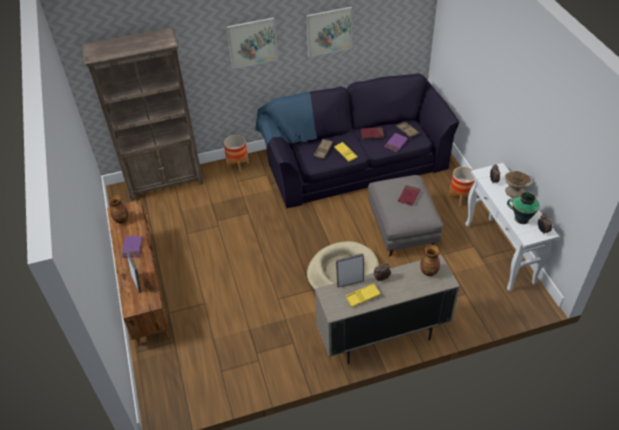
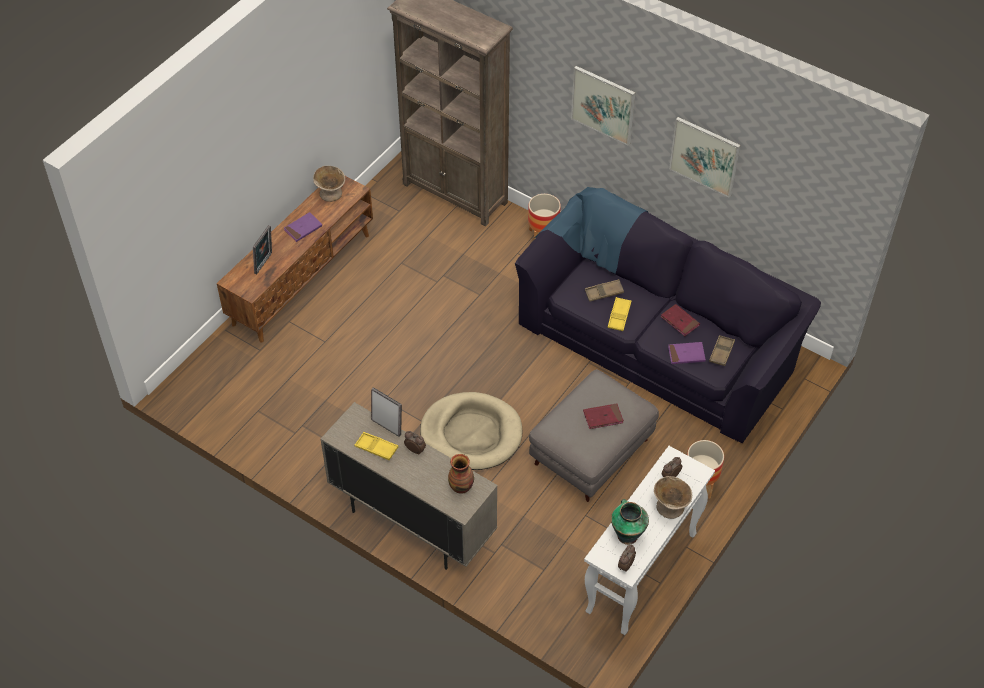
camera: 50 degrees right, 5 degrees up
(121, 219) = (330, 193): vase -> beige bowl

